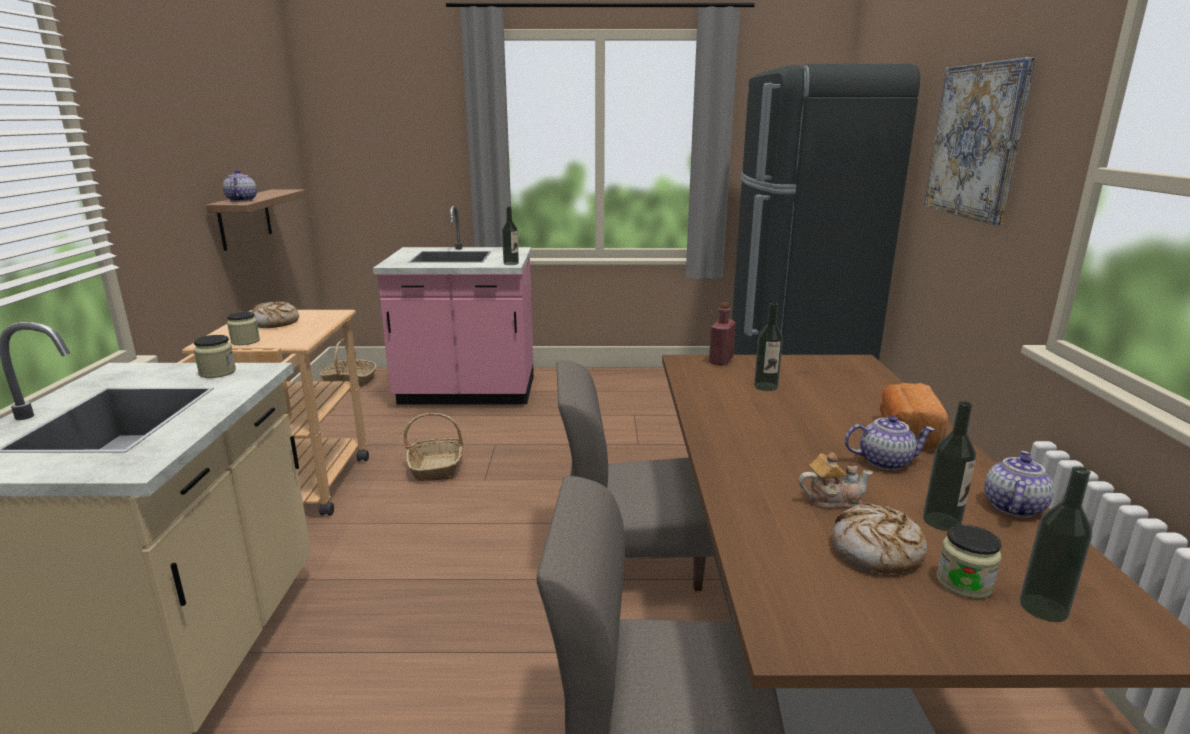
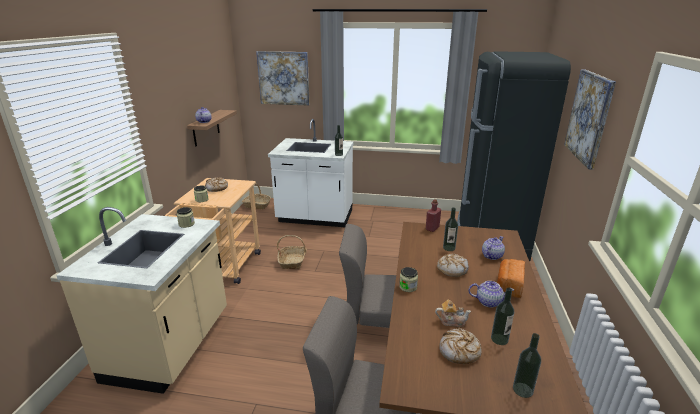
camera: 10 degrees right, 5 degrees up
(394, 136) = (283, 78): none -> picture
(467, 392) = (315, 217): pink counter -> white counter
(788, 417) = (452, 269): none -> bread
(964, 583) = (492, 373): jar -> jar (408, 287)
(1012, 506) = (540, 335): teapot -> teapot (491, 256)

